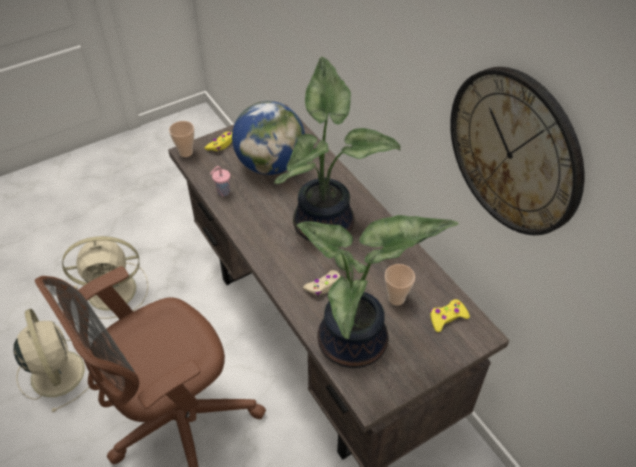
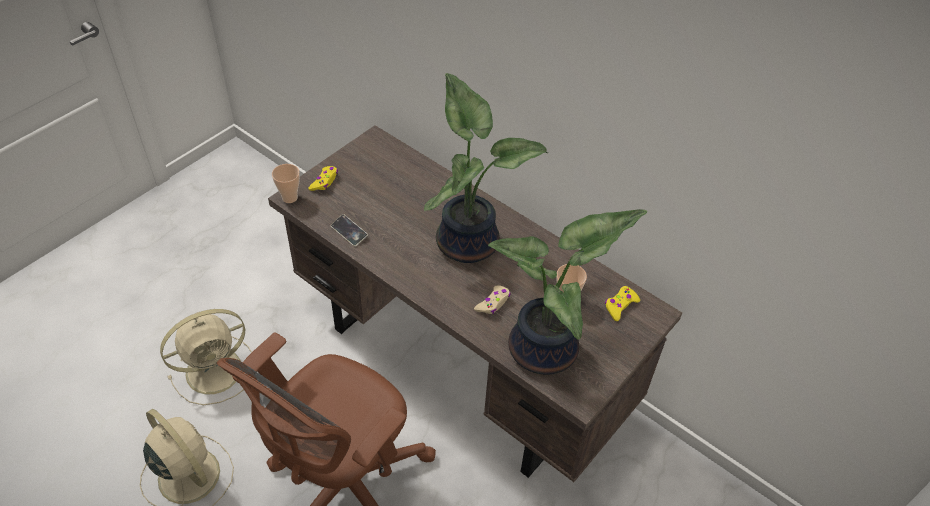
camera: 20 degrees left, 0 degrees up
(222, 192) = (349, 232): pink cup -> phone
(270, 165) = (386, 193): globe -> none
(514, 151) = (674, 135): wall clock -> none

